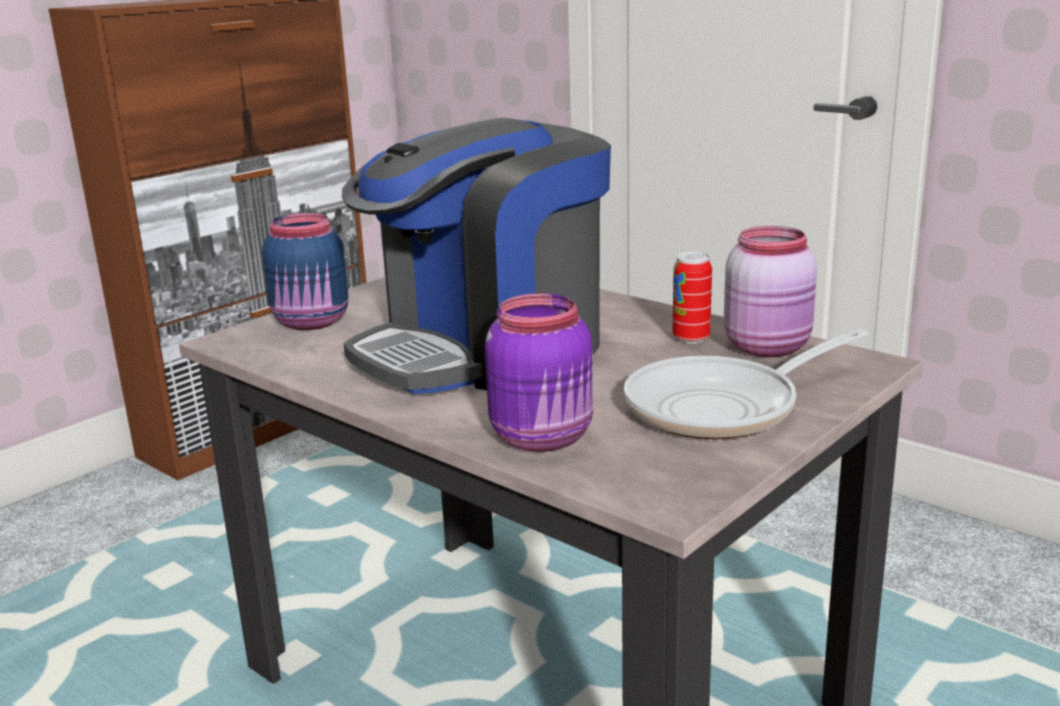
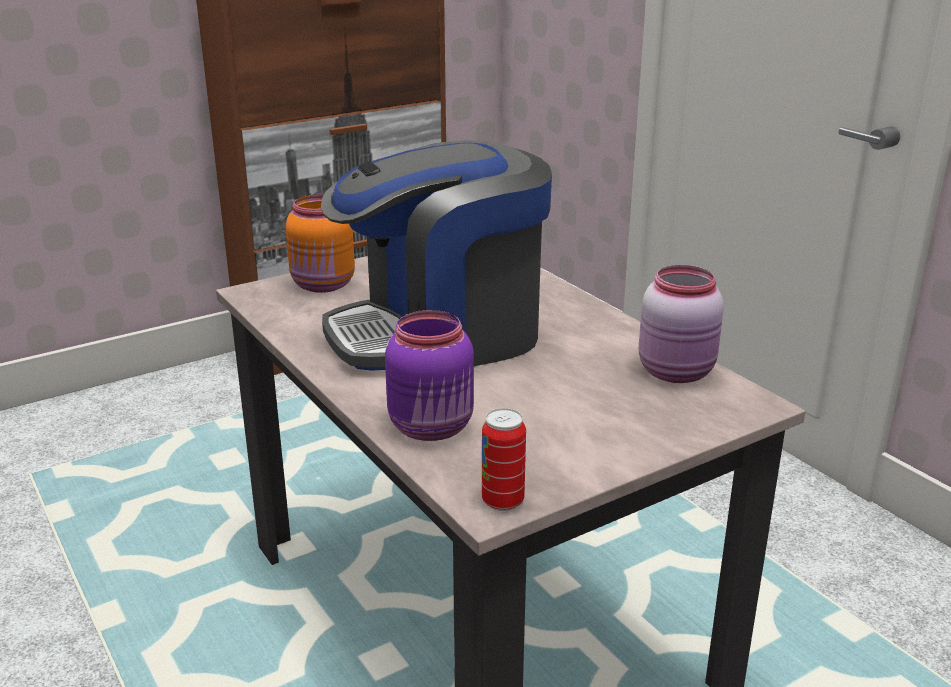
camera: 15 degrees right, 5 degrees up
(312, 322) = (324, 285): blue jar -> orange jar
(691, 338) = (617, 351): can -> can (502, 501)
(723, 407) = (595, 425): frying pan -> none

